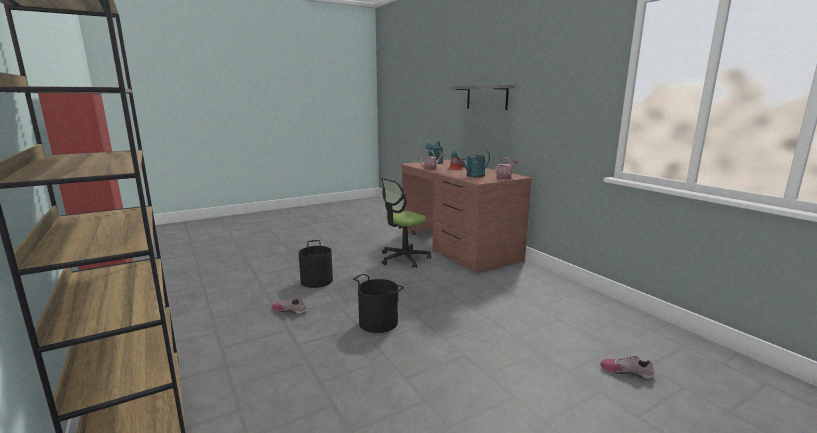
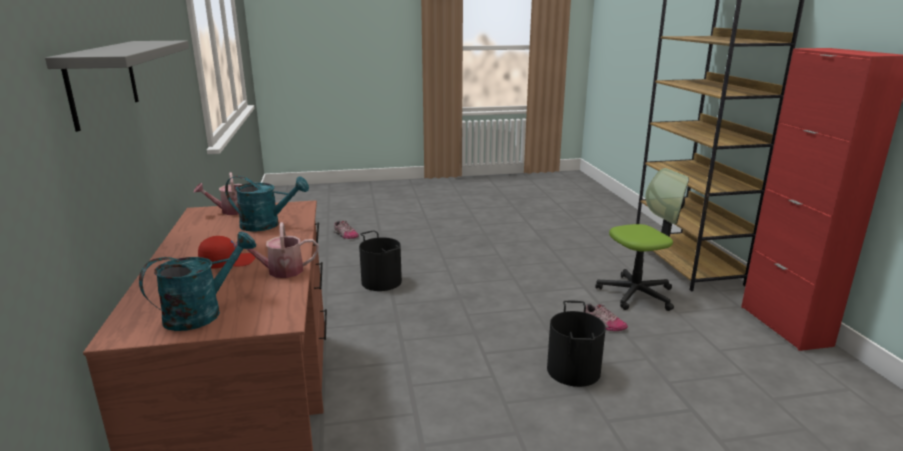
camera: 160 degrees left, 5 degrees up
(378, 322) = (501, 293): black bucket -> black bucket (382, 281)
(404, 258) = (400, 398): office chair -> office chair (636, 294)

